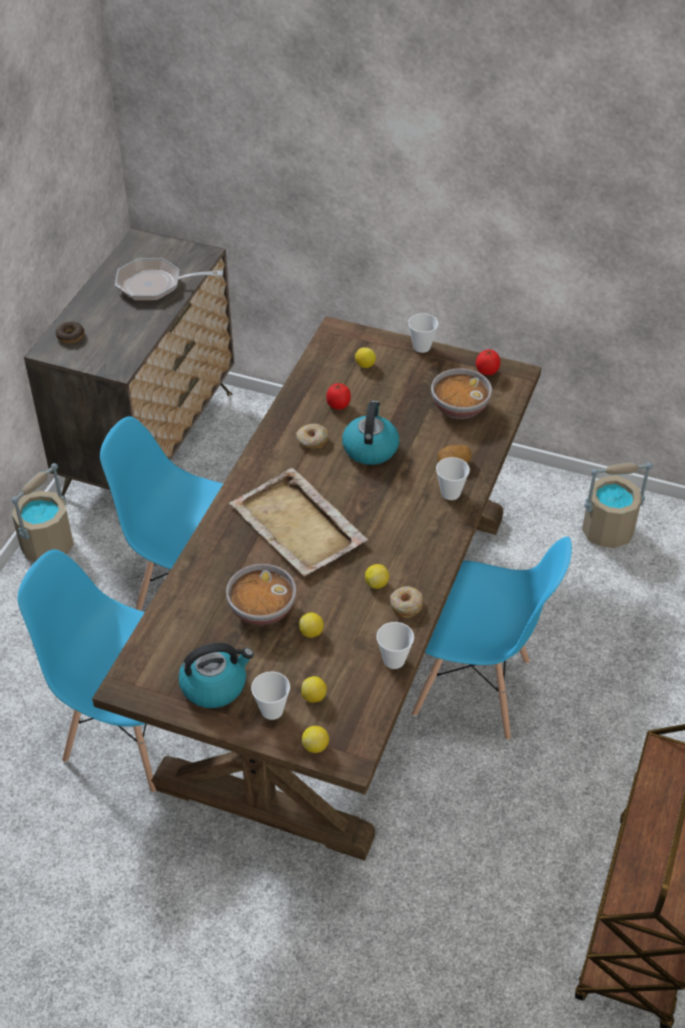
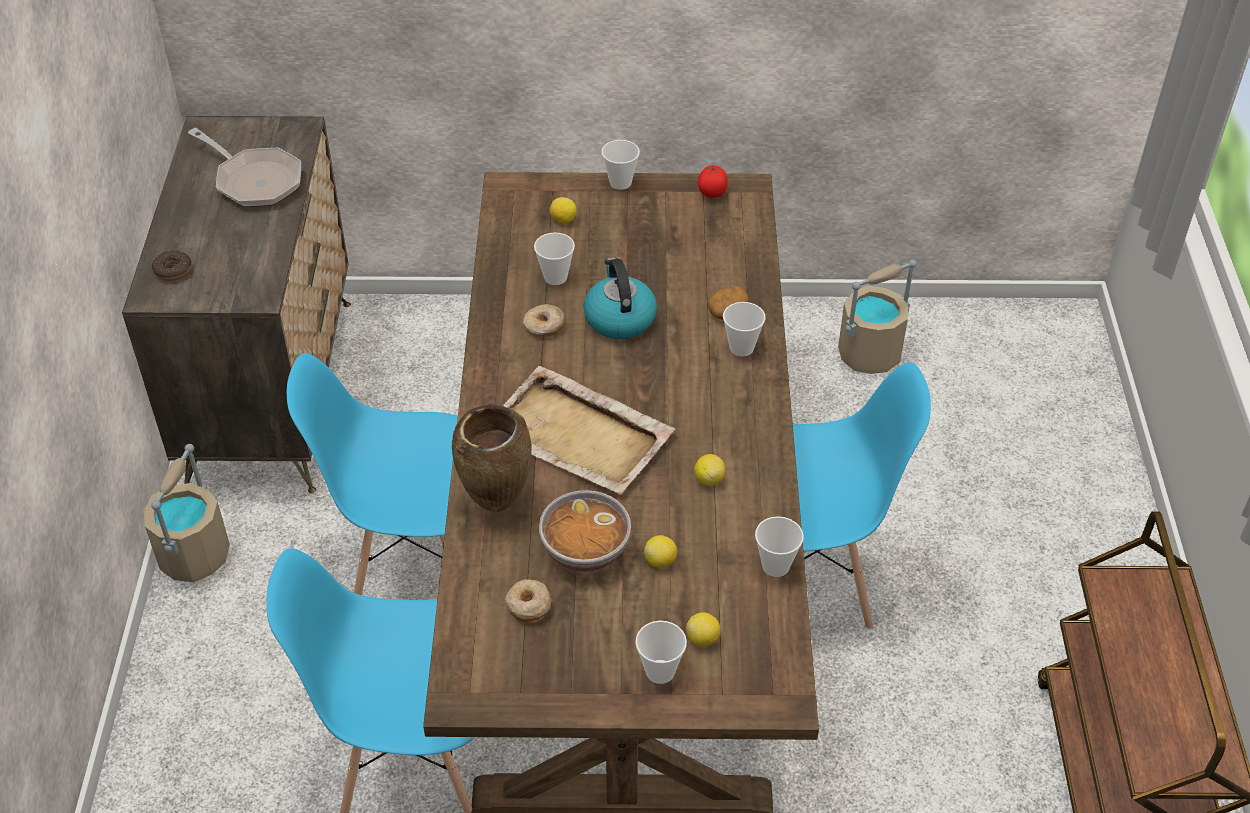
camera: 20 degrees left, 0 degrees up
(155, 285) = (254, 180): frying pan -> frying pan turned 120 degrees counterclockwise
(215, 561) = (496, 506): none -> brown vase
(215, 685) = (573, 662): kettle -> none
(315, 746) = (735, 699): lemon -> none
(338, 406) = (555, 277): tomato -> cup
(406, 605) = (756, 496): donut -> donut (528, 606)
(459, 407) = (700, 244): bowl -> none

